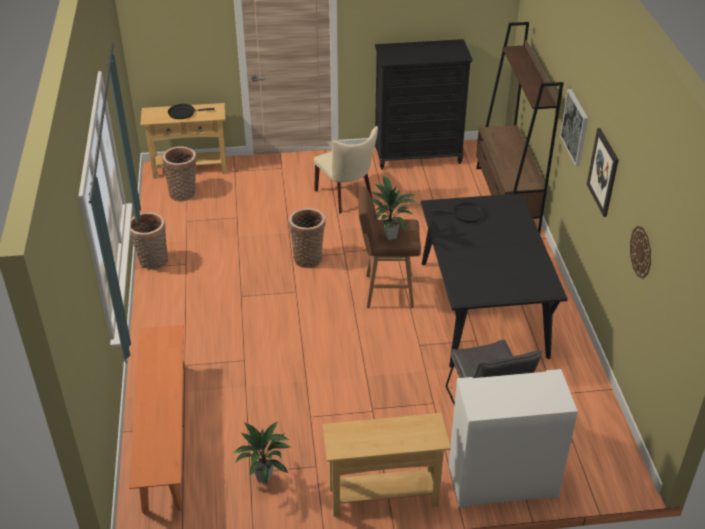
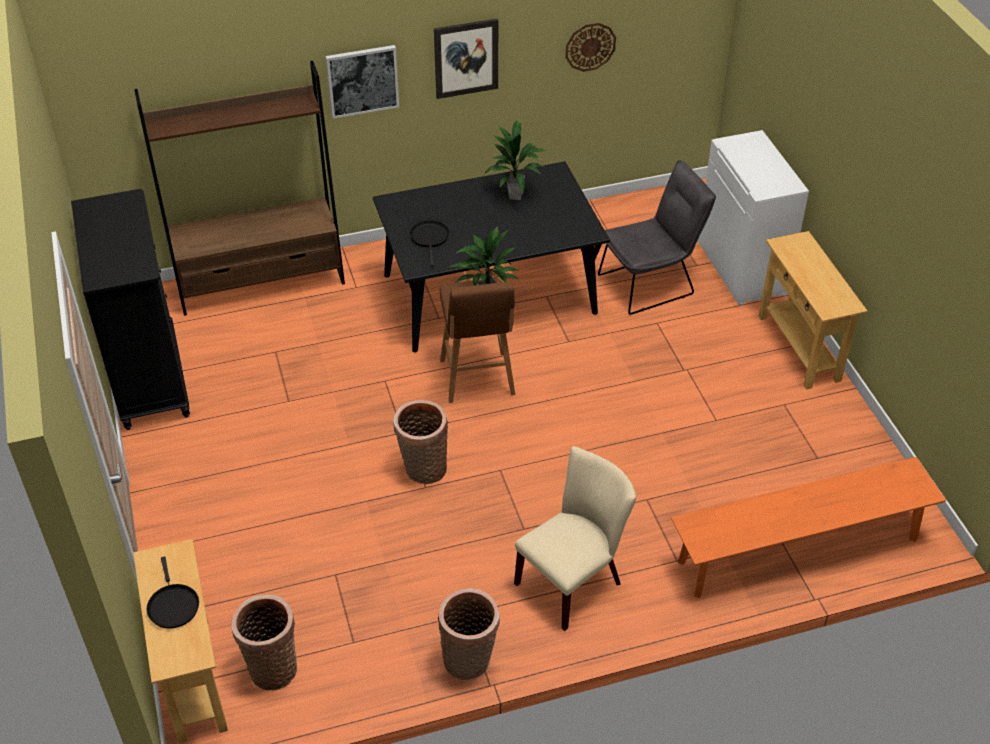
camera: 100 degrees left, 5 degrees up
(265, 478) = (819, 443): potted plant -> potted plant (516, 195)
(346, 197) = (268, 447): beige chair -> beige chair (573, 580)

